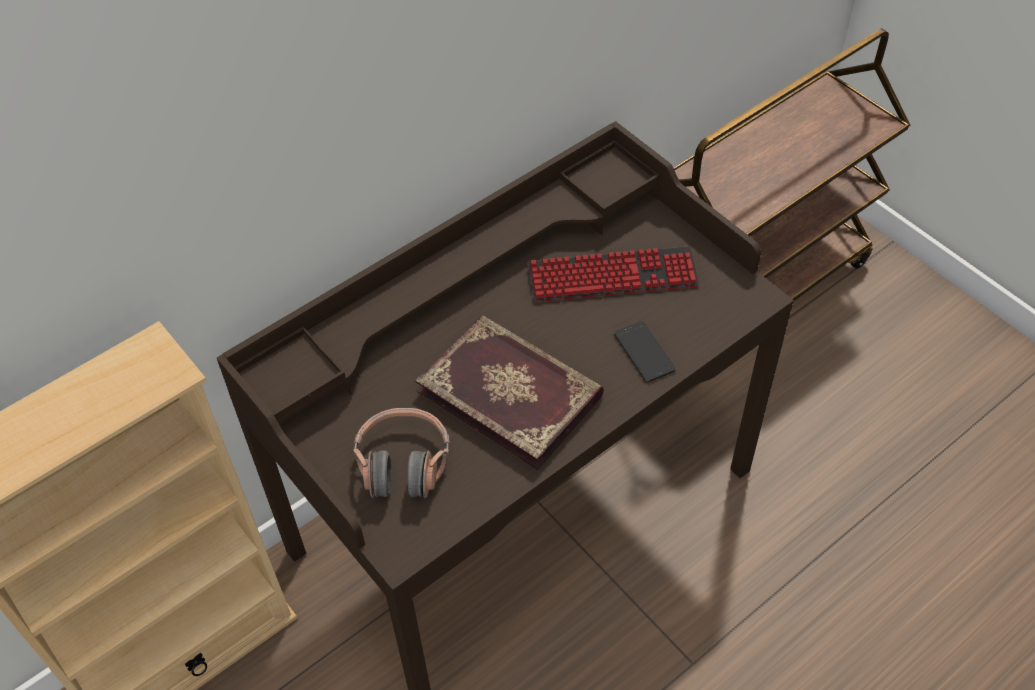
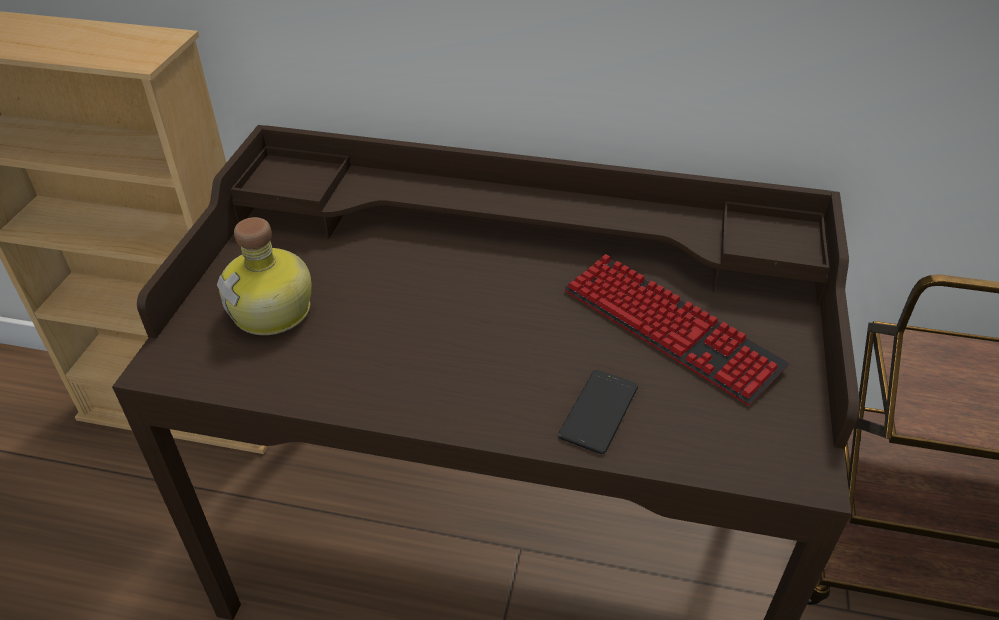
camera: 50 degrees right, 10 degrees down
(403, 463) = (274, 311): headphones -> bottle
(511, 391) = (433, 336): book -> none

